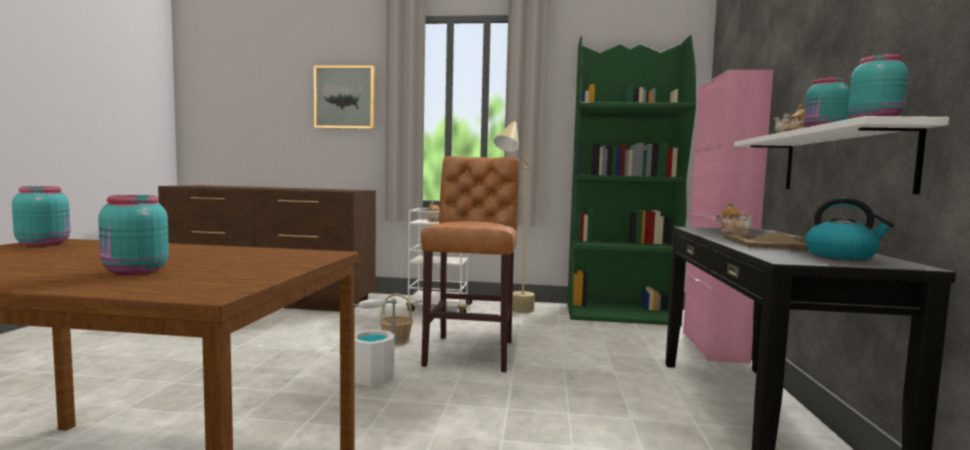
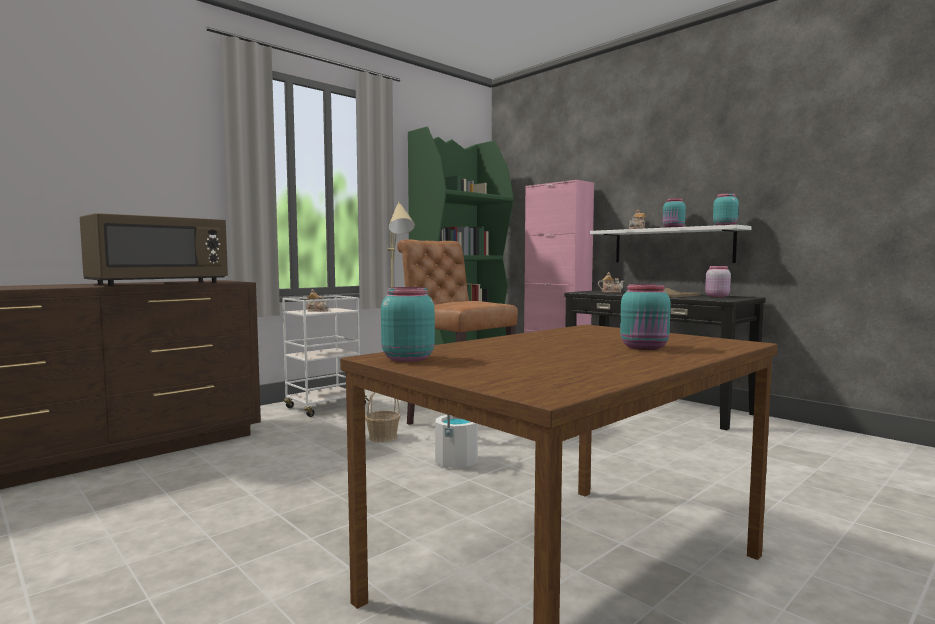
camera: 50 degrees left, 0 degrees up
(301, 189) = (159, 283): none -> brown microwave
(345, 97) = (152, 154): picture -> none
(841, 255) = (716, 296): kettle -> pink jar

